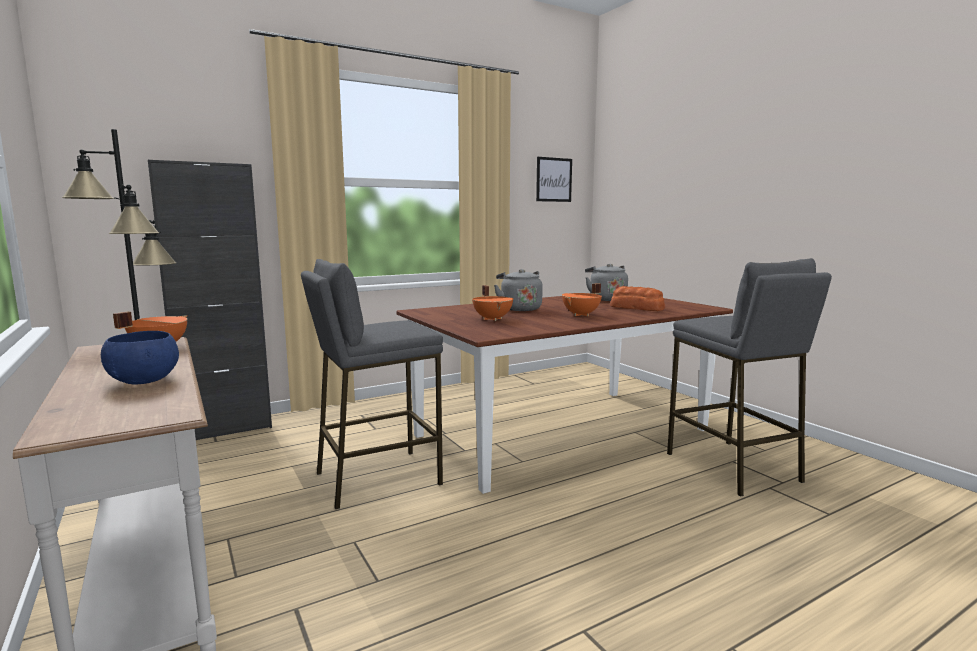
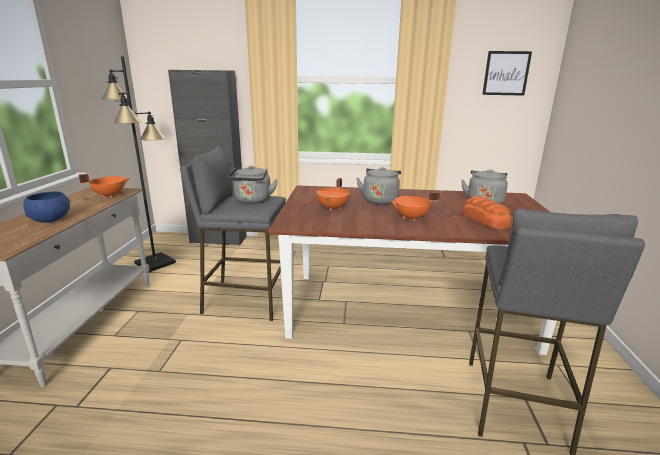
camera: 35 degrees right, 10 degrees up
(390, 325) = (252, 201): none -> grey kettle

